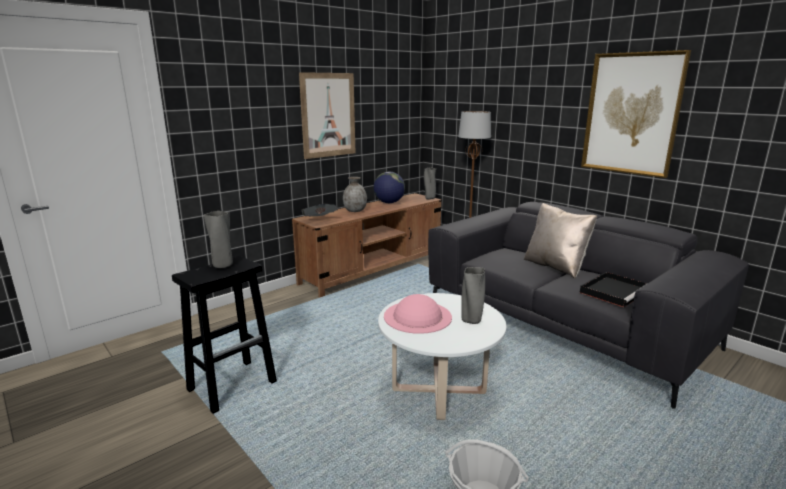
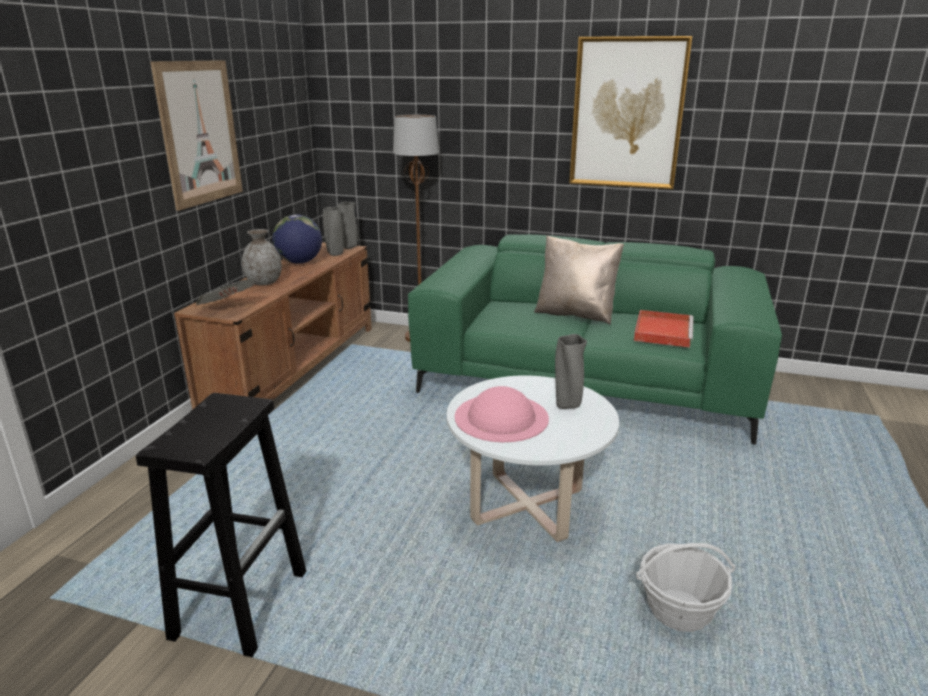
camera: 30 degrees left, 5 degrees up
(223, 265) = (208, 415): grey vase -> grey vase (335, 254)
(562, 324) = (586, 382): grey sofa -> green sofa
(614, 291) = (662, 331): black tray -> red tray

